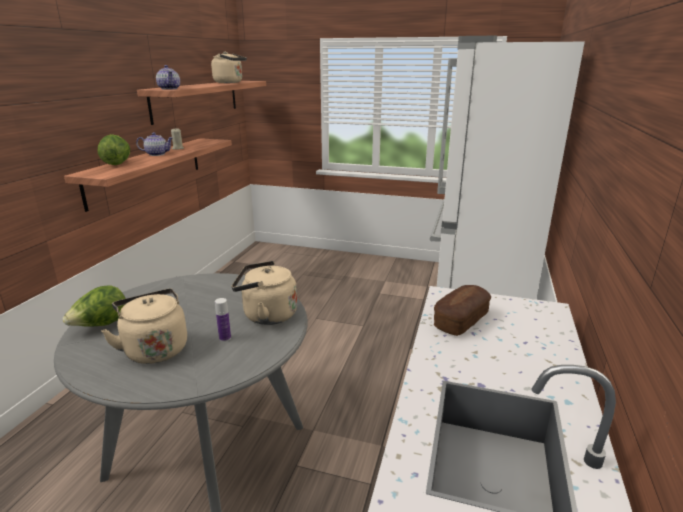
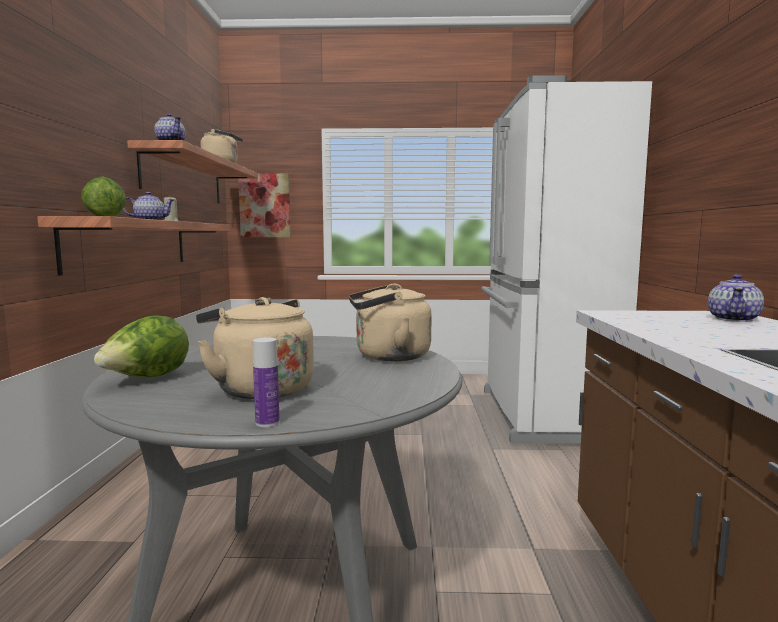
camera: 15 degrees left, 15 degrees down
(225, 338) = (355, 374): bottle -> bottle (267, 423)
(274, 108) = (265, 205): none -> picture
(461, 320) = (654, 322): bread -> none
(537, 323) = (734, 319): none -> teapot

